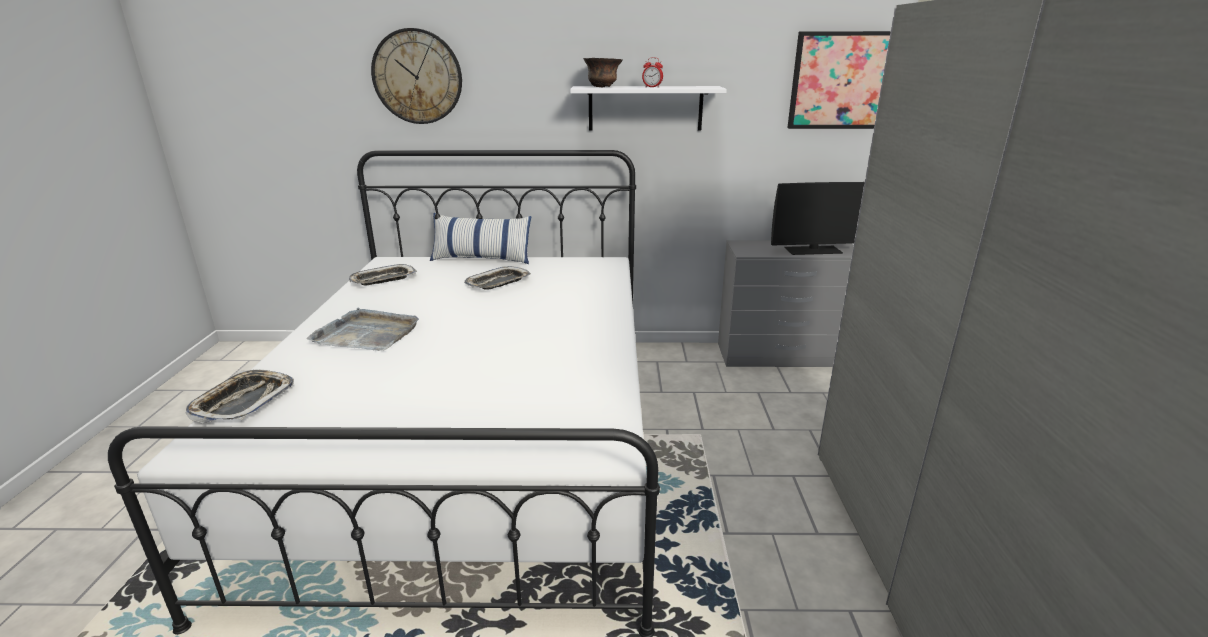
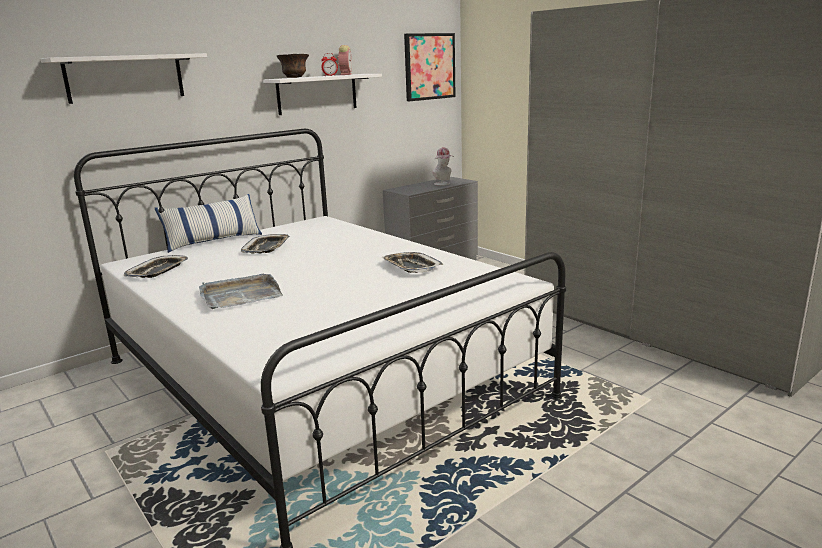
camera: 40 degrees left, 5 degrees down
(243, 401) = (245, 348): tray -> tray (411, 267)
(417, 77) = (125, 78): wall clock -> white shelf
(681, 86) = (345, 74): none -> alarm clock
(813, 250) = (443, 184): monitor -> hat

